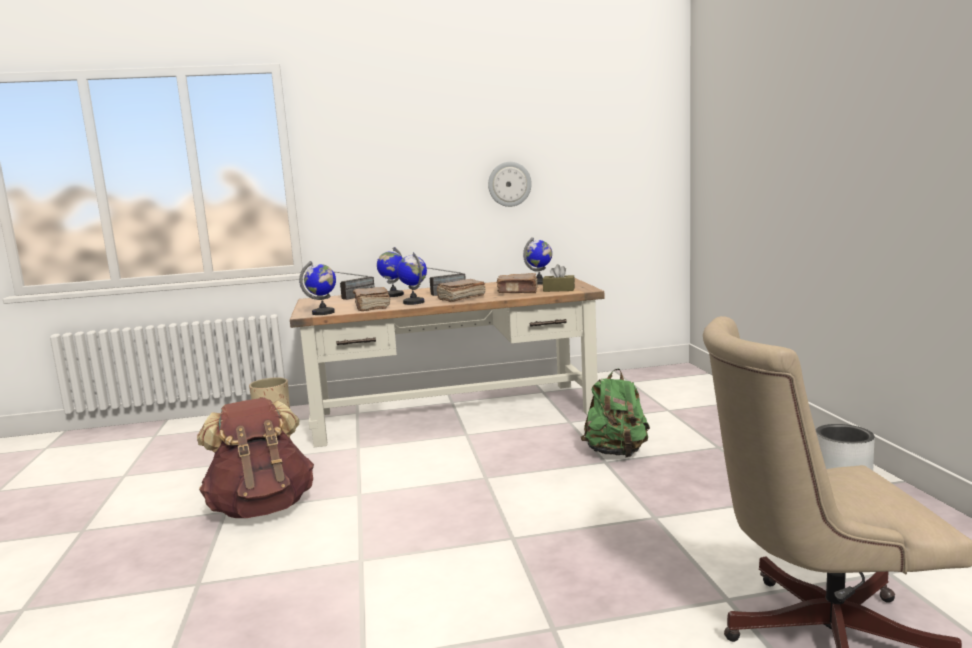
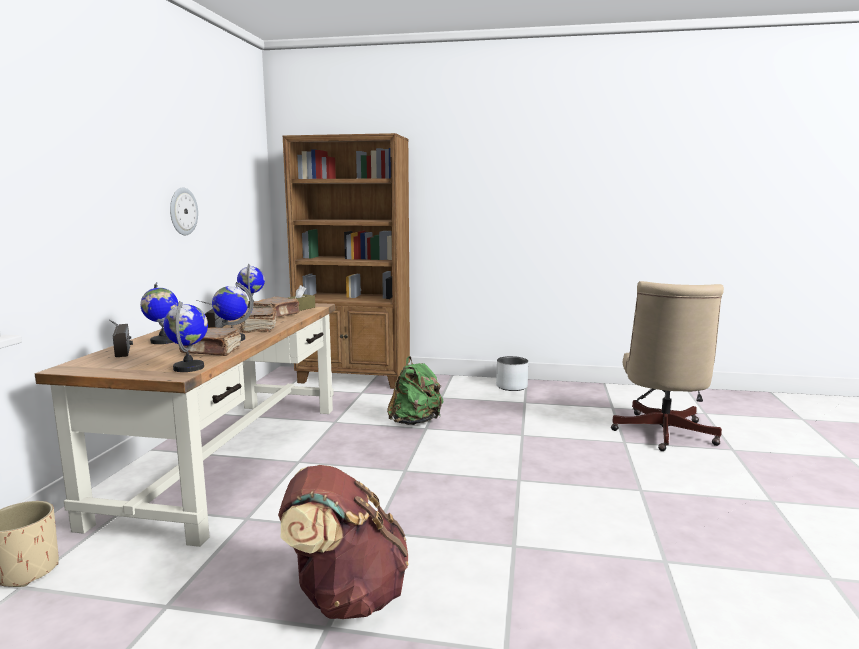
camera: 70 degrees left, 0 degrees up
(706, 396) = (354, 379): none -> brown bookcase

